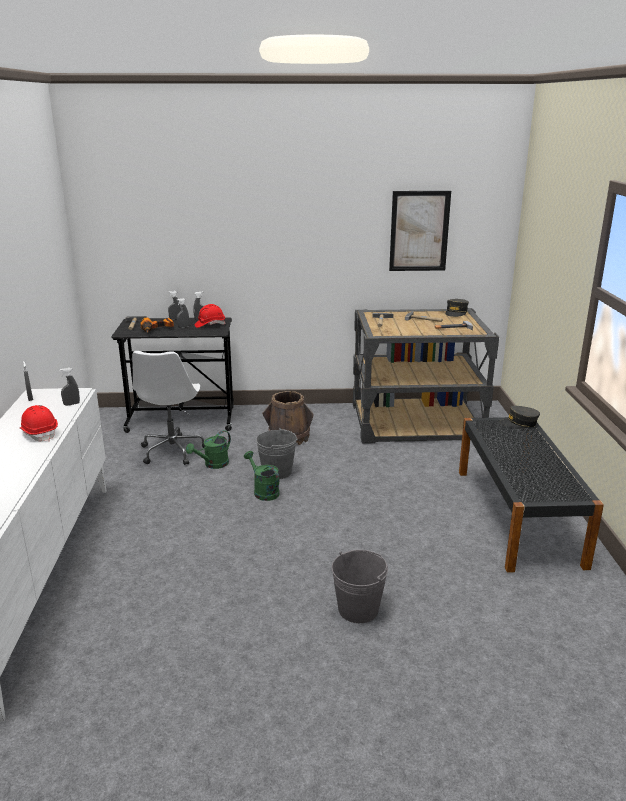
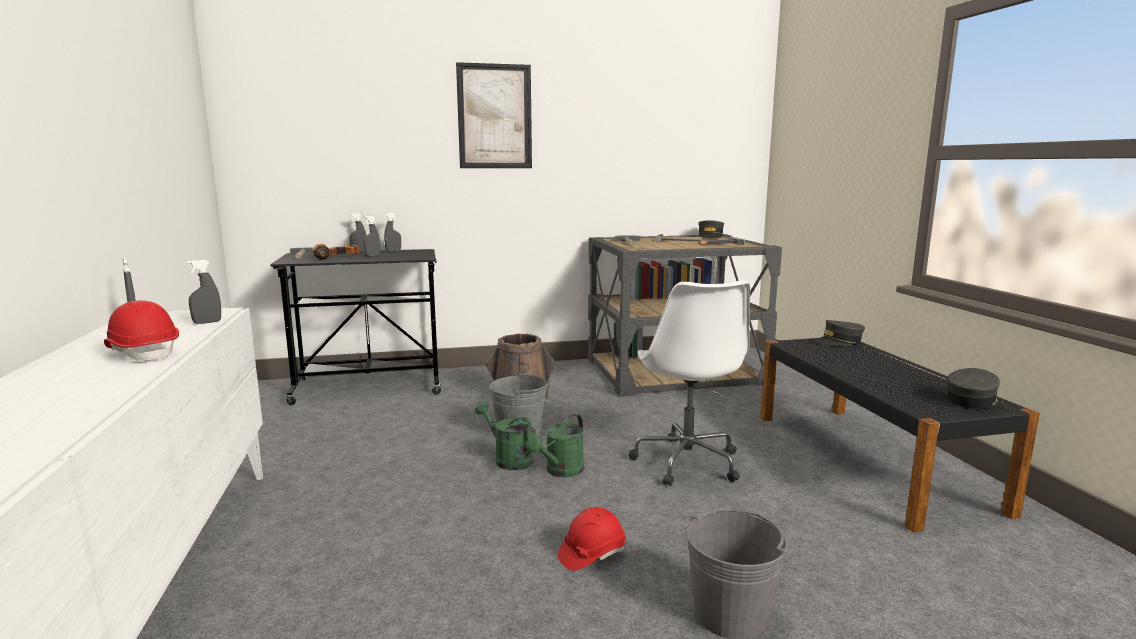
camera: 10 degrees left, 10 degrees down
(172, 452) = (361, 422): white office chair -> white office chair (687, 464)
(210, 325) = (408, 253): red hard hat -> red hard hat (592, 554)
(213, 465) = (424, 433): green watering can -> green watering can (560, 471)
(419, 231) = (661, 140): picture -> picture (494, 117)
(565, 489) = (971, 400): none -> grey cap

